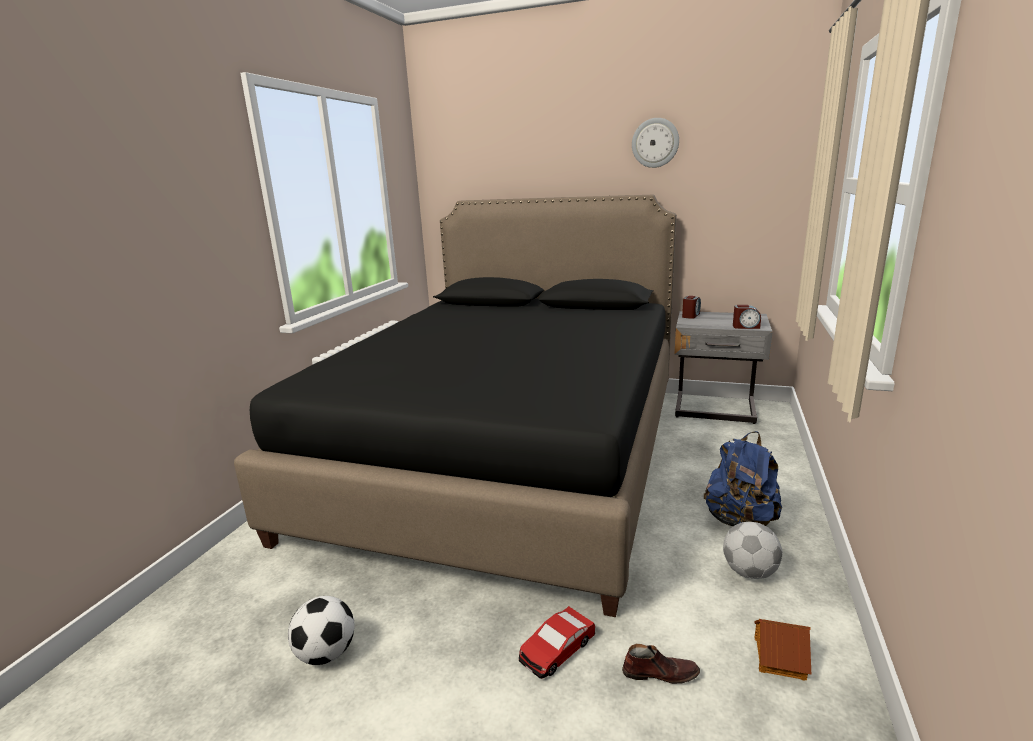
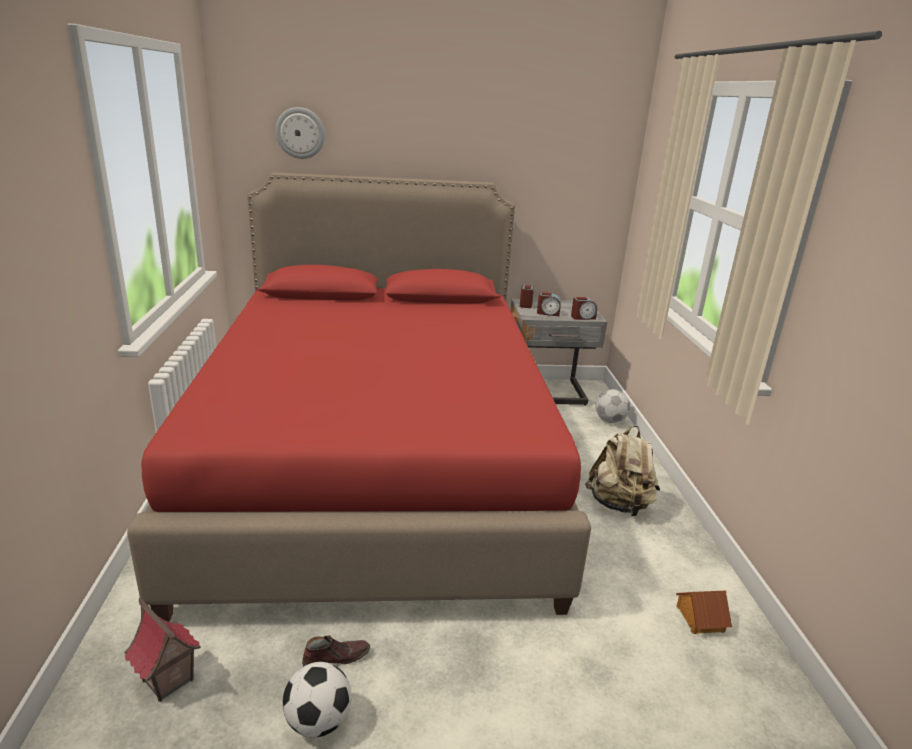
camera: 25 degrees left, 5 degrees up
(242, 592) = (167, 681): none -> toy house
(508, 454) = (377, 464): black bed -> red bed
(557, 649) = (535, 656): toy car -> none
(655, 143) = (494, 129): wall clock -> wall clock (300, 133)
(660, 673) = (625, 654): brown shoe -> brown shoe (336, 657)
(708, 323) = (548, 313): none -> alarm clock
(740, 522) = (619, 505): blue backpack -> beige backpack
(750, 572) = (647, 550): football -> football (610, 420)

